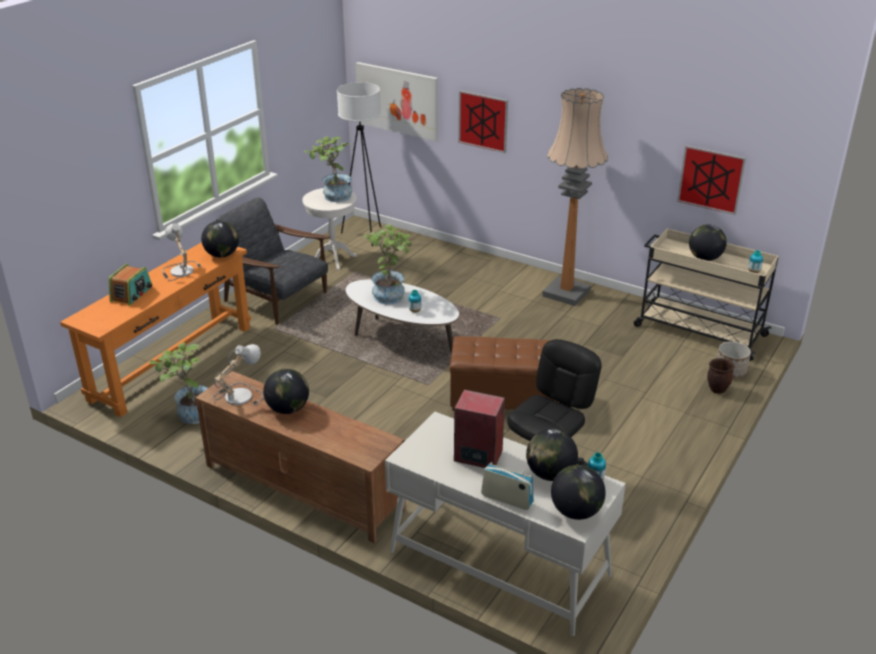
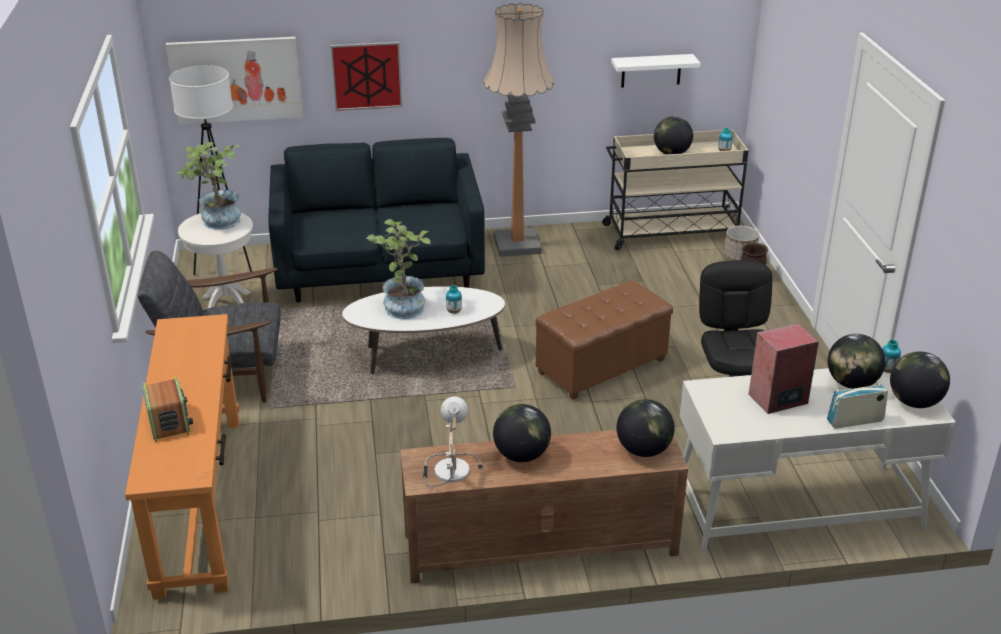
camera: 40 degrees left, 0 degrees up
(179, 271) = (185, 370): table lamp -> none
(190, 414) = (308, 543): potted plant -> none
(222, 255) = (209, 331): globe -> globe (643, 450)
(450, 273) = (379, 270): none -> blue sofa
(711, 179) = (651, 70): picture -> white shelf

